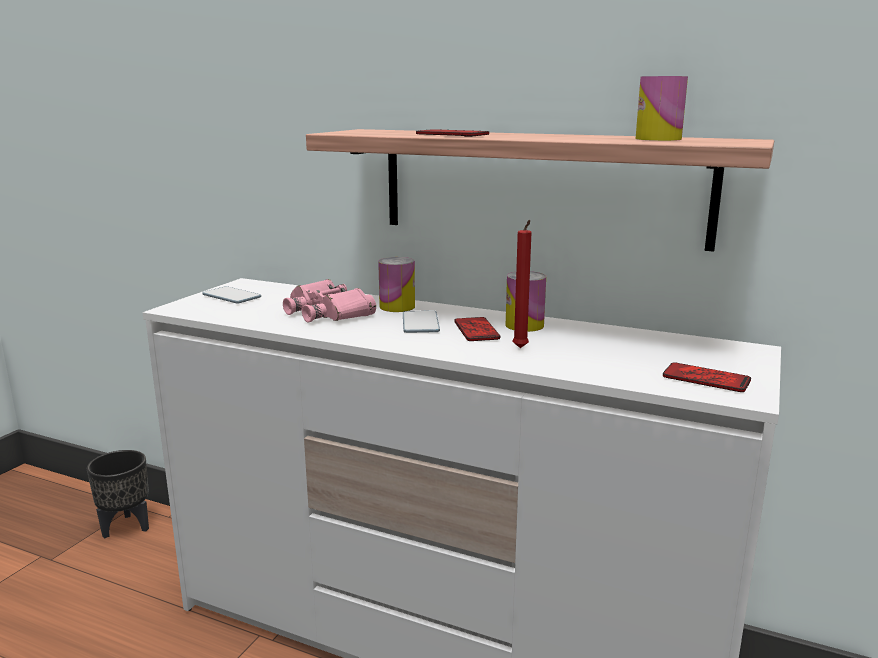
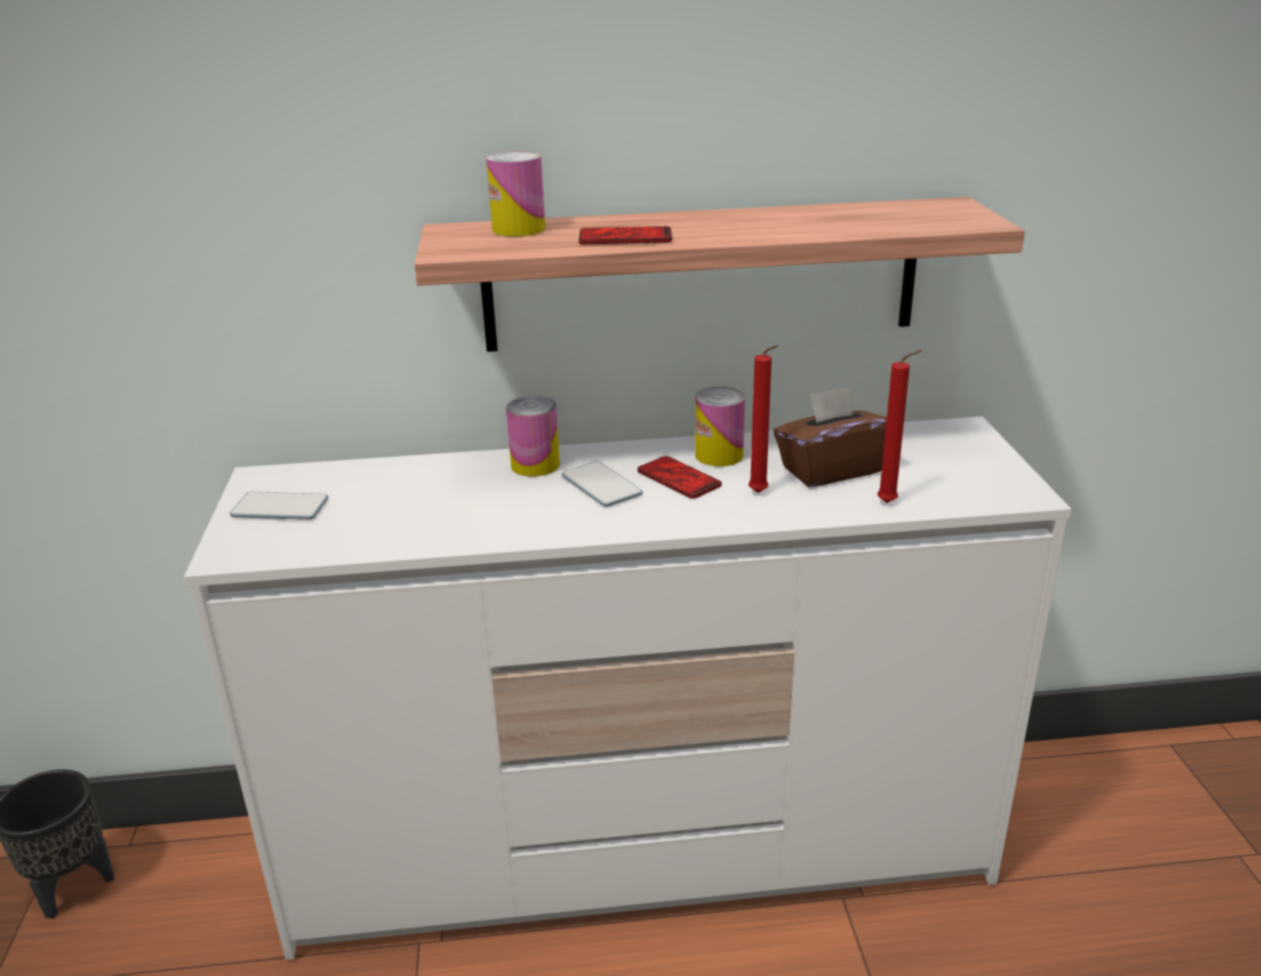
camera: 30 degrees left, 10 degrees up
(327, 312) = (460, 500): pink binoculars -> none
(596, 348) = (831, 470): none -> brown tissue box
(613, 375) = (890, 503): none -> red candle
(658, 139) = (874, 217): can -> can (519, 229)
(706, 379) = (972, 482): phone -> none

